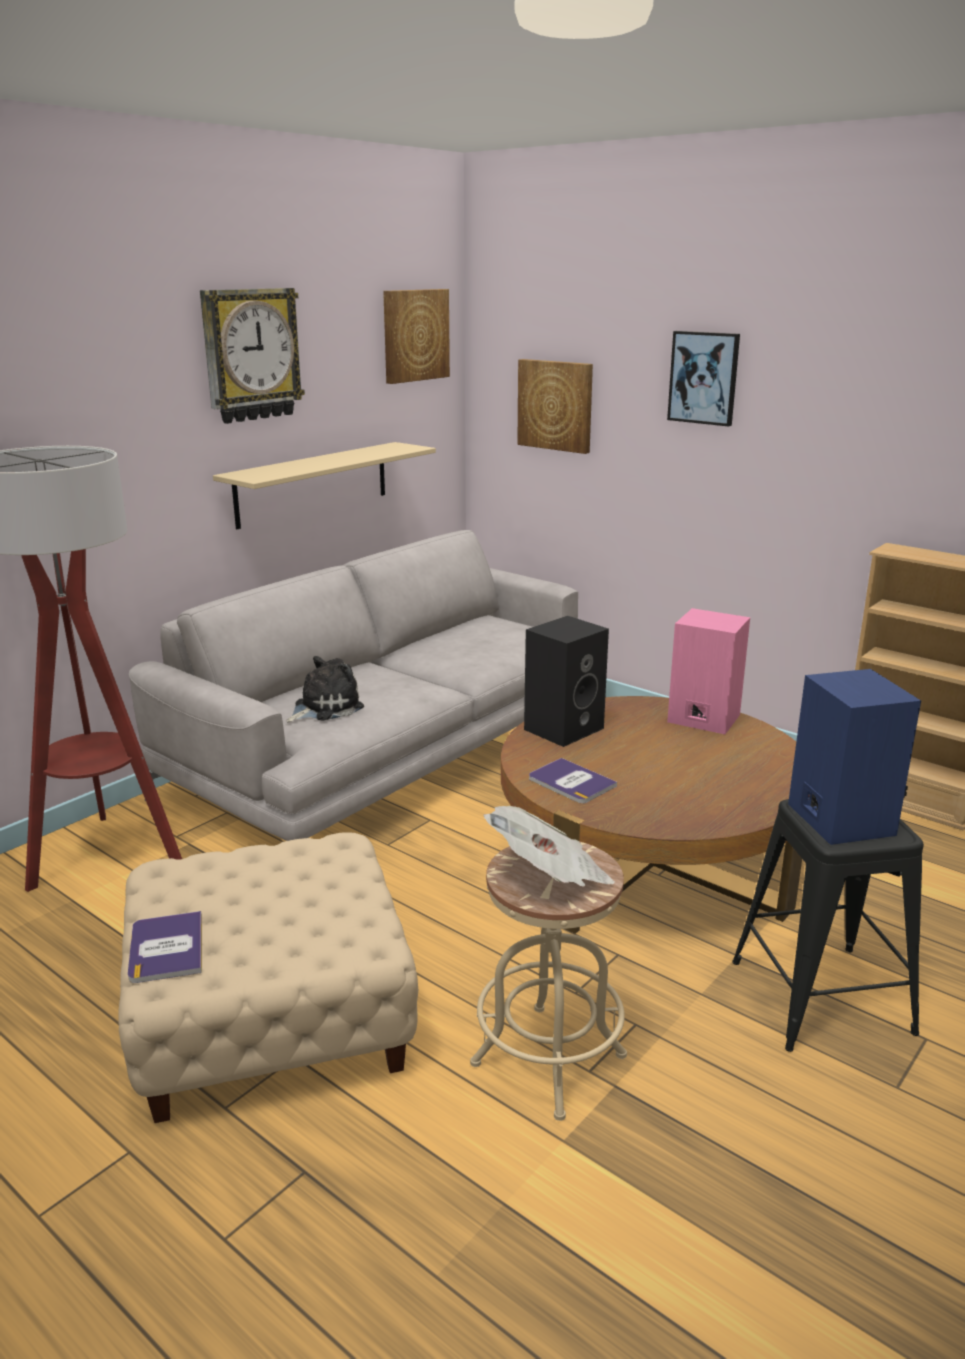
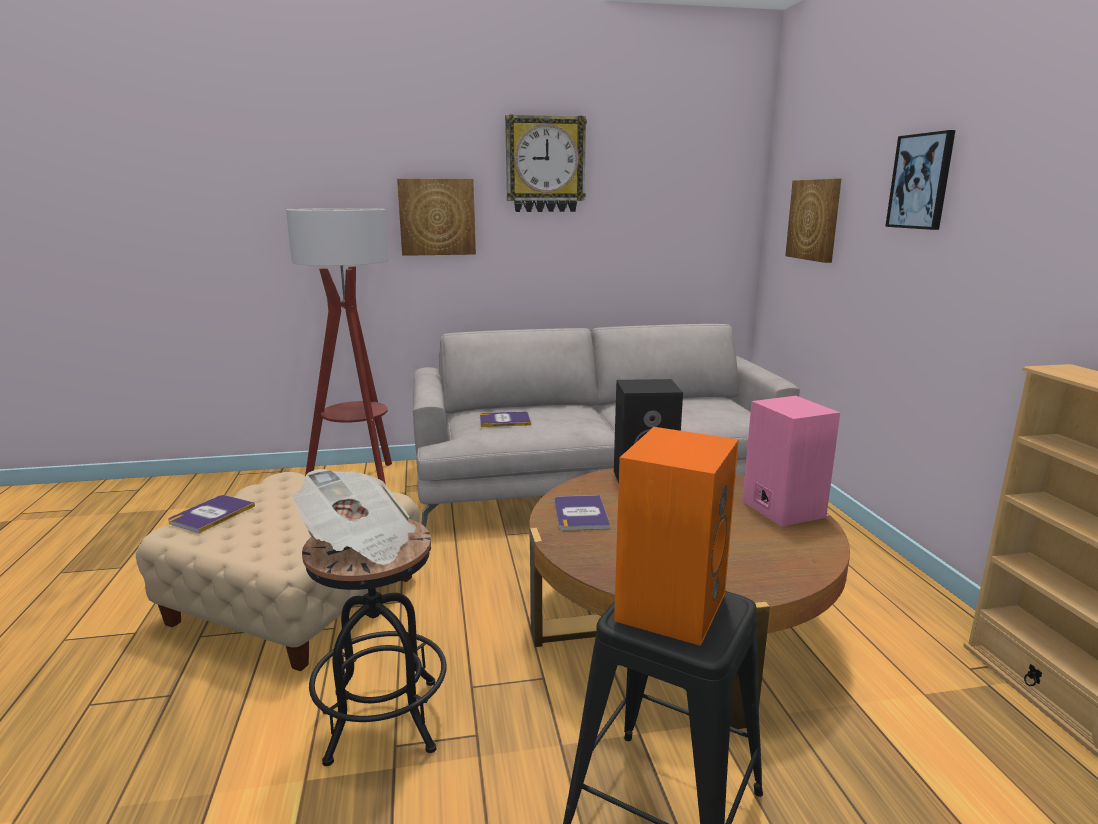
camera: 40 degrees right, 5 degrees down
(313, 484) = (593, 268): beige shelf -> none
(324, 707) = (504, 420): plush toy -> book
(415, 335) = (710, 161): picture -> picture (437, 217)
(548, 1060) = (383, 720): beige stool -> black stool
(837, 818) = (669, 605): blue speaker -> orange speaker

